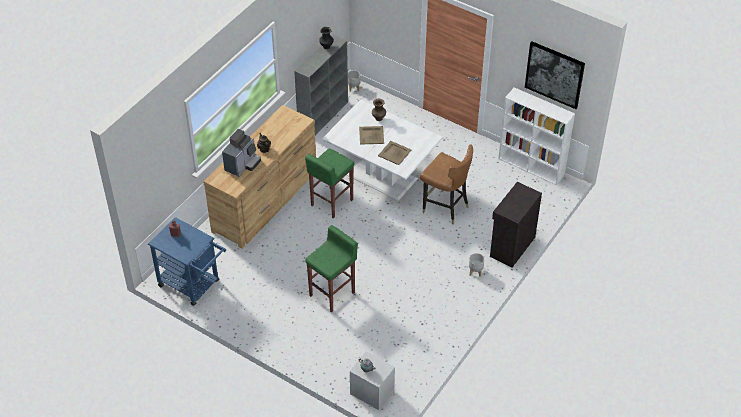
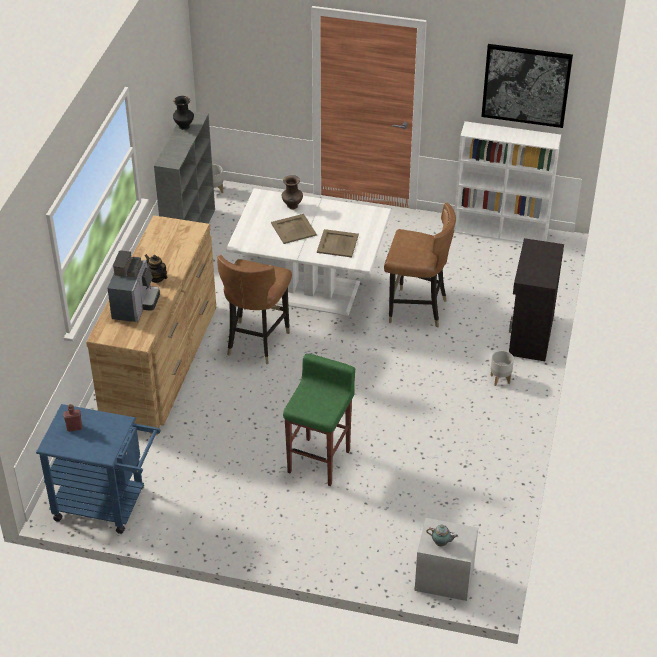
camera: 20 degrees left, 5 degrees down
(331, 203) = (256, 341): green stool -> brown chair

